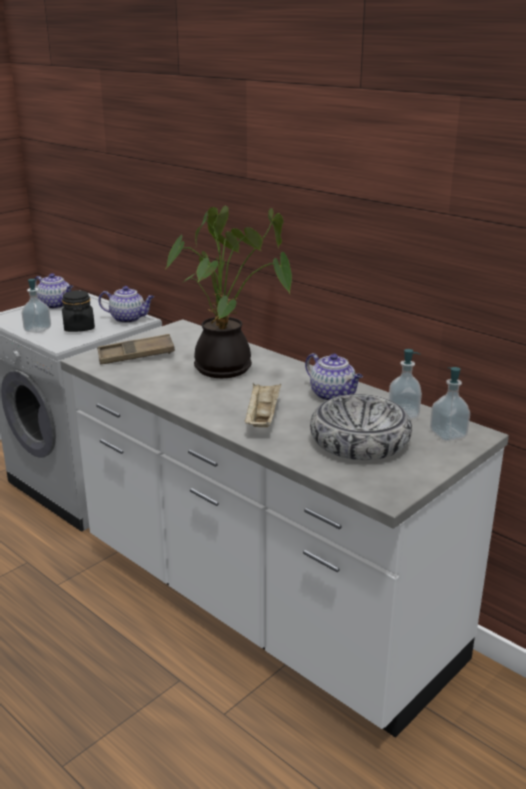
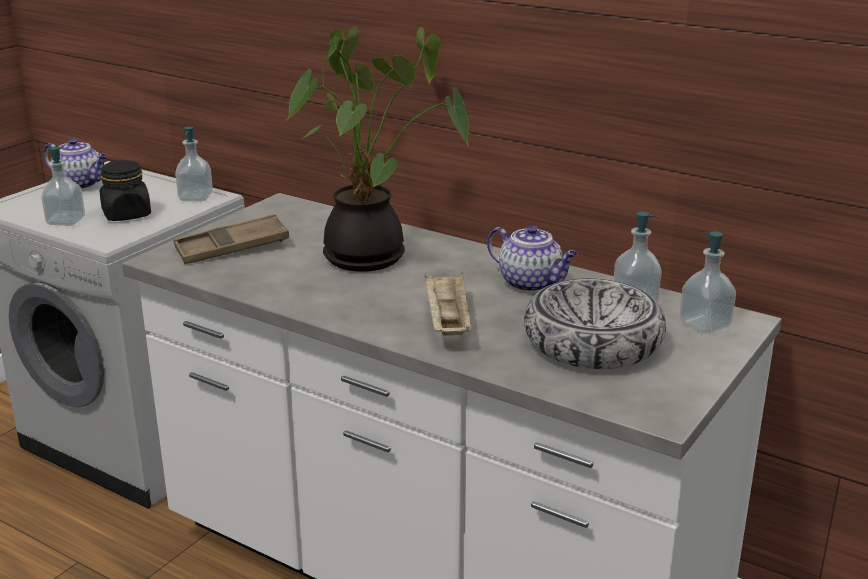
camera: 10 degrees left, 0 degrees up
(128, 319) = (195, 197): teapot -> soap dispenser

